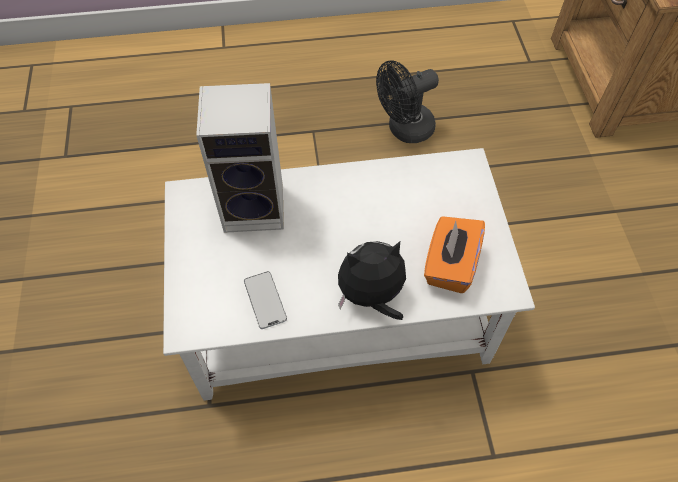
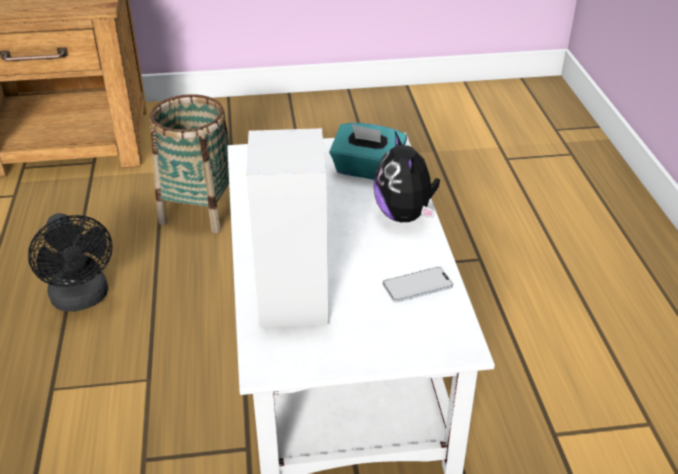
camera: 90 degrees left, 20 degrees down
(449, 265) = (367, 170): orange tissue box -> turquoise tissue box
(533, 191) = (199, 210): none -> basket

